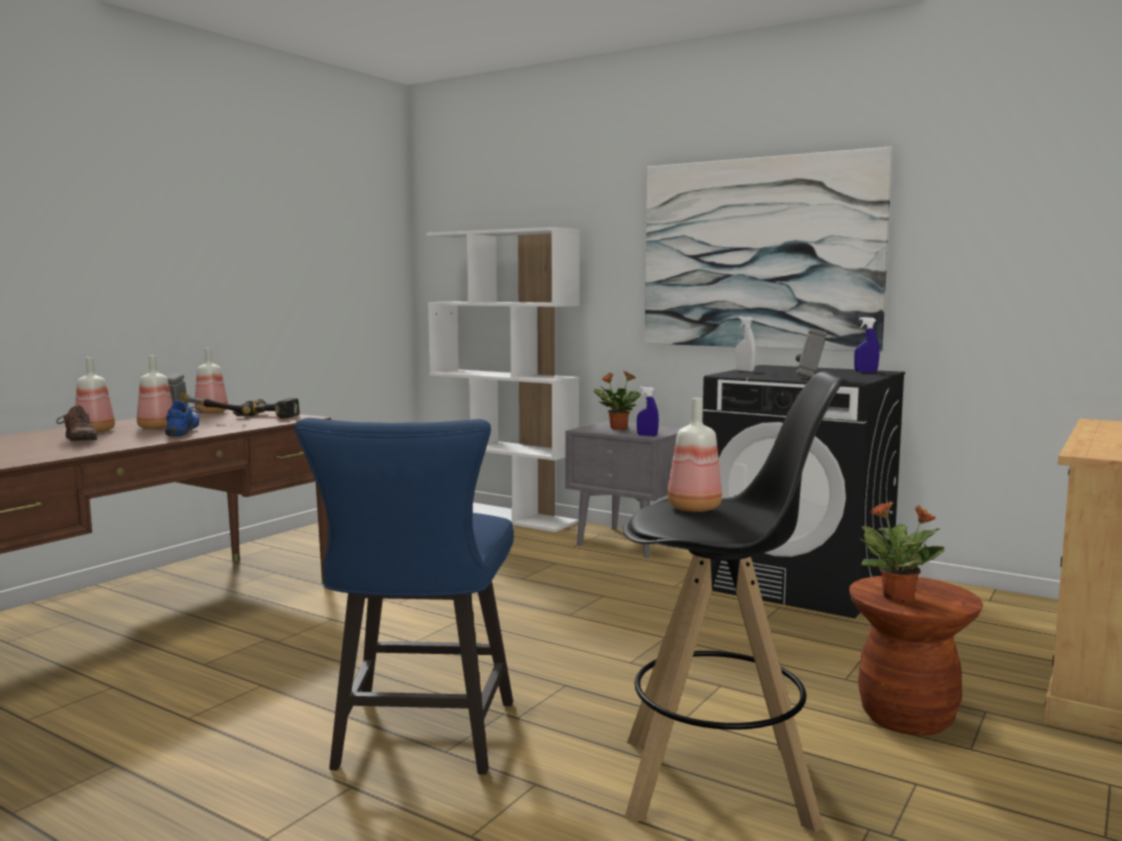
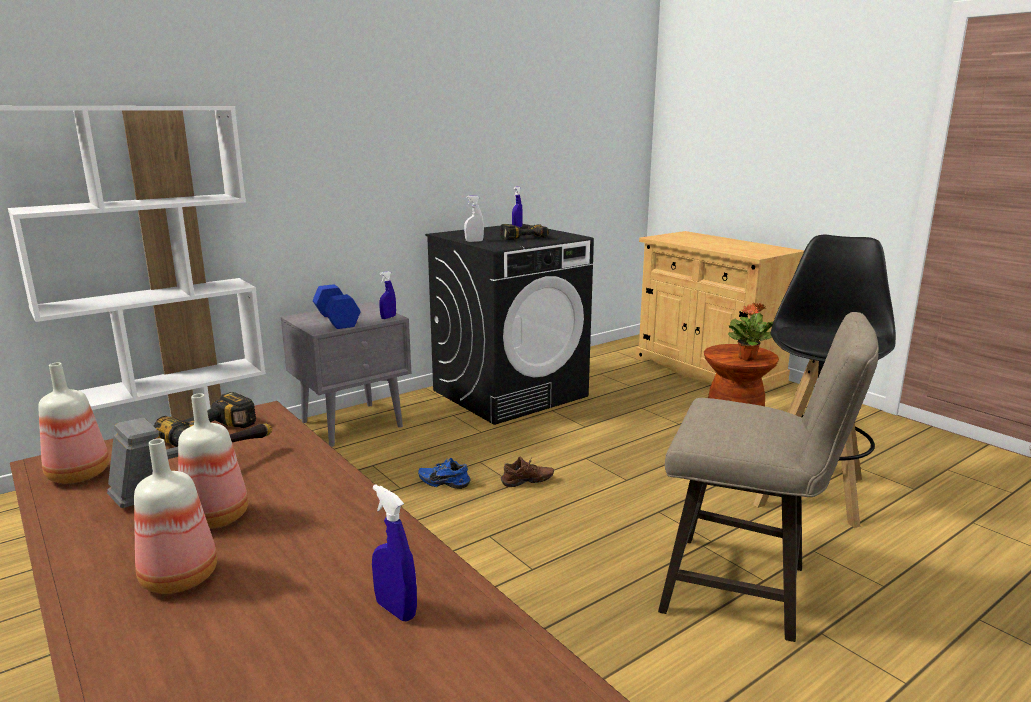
camera: 70 degrees left, 10 degrees up
(47, 451) = (395, 610): none -> blue spray bottle
(77, 441) = (301, 587): brown shoe -> brown shoe (527, 483)
(185, 432) = (304, 492): blue shoe -> blue shoe (445, 482)
(420, 741) = (747, 590): blue stool -> beige stool
(618, 428) = (335, 320): potted plant -> blue dumbbell
(692, 508) = (817, 336): bottle -> none
(759, 254) = (411, 135): picture -> none
(805, 375) = (522, 237): hammer -> power drill

